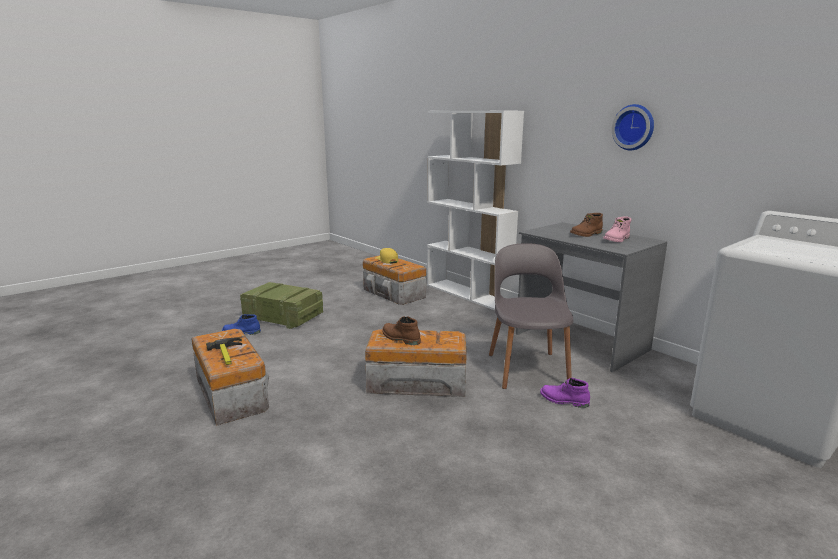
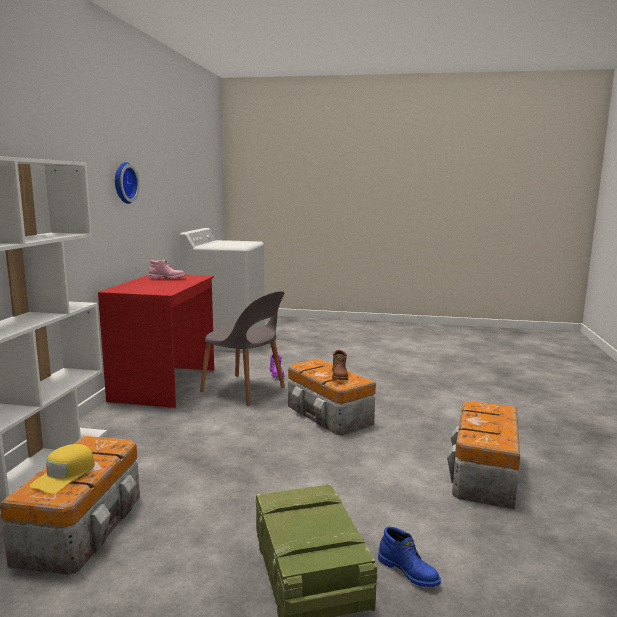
camera: 130 degrees left, 5 degrees down
(227, 355) = (491, 415): hammer -> none
(527, 368) = (244, 390): grey chair -> grey chair turned 105 degrees counterclockwise
(579, 342) = (165, 385): grey desk -> red desk
(586, 234) = (156, 283): brown boot -> none

